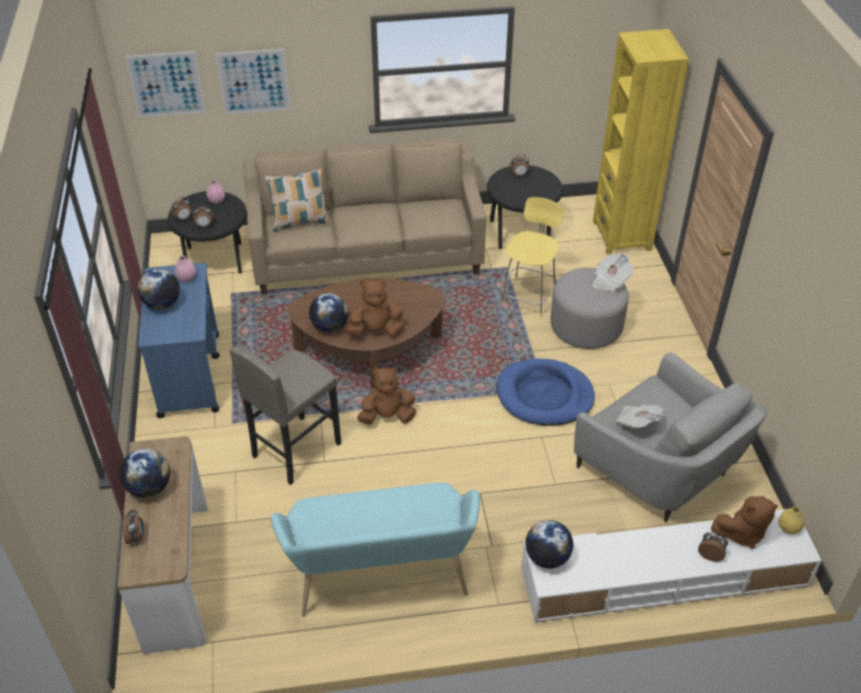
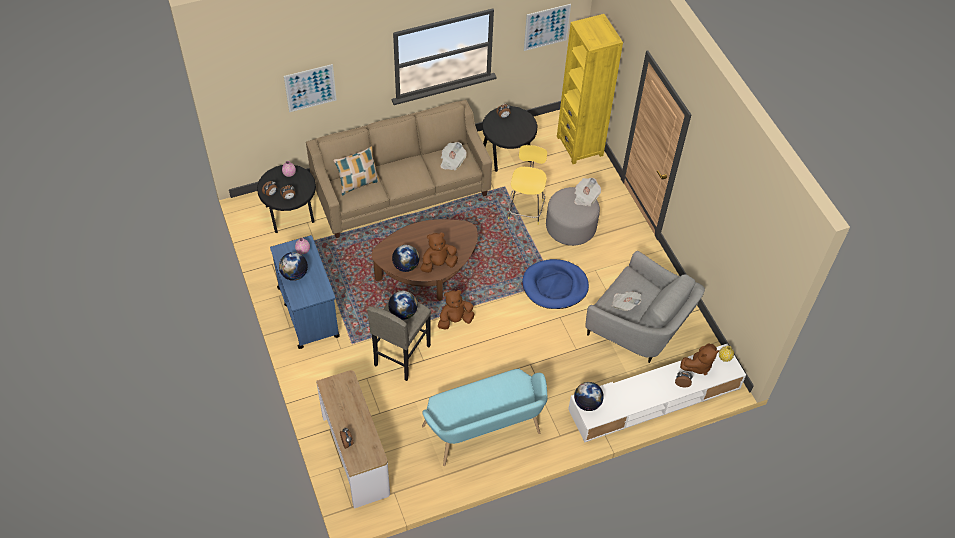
camera: 15 degrees left, 10 degrees up
(150, 488) = (342, 409): globe -> globe (403, 313)
(166, 84) = (247, 101): picture -> picture (546, 27)
(433, 214) = (452, 161): none -> newspaper

